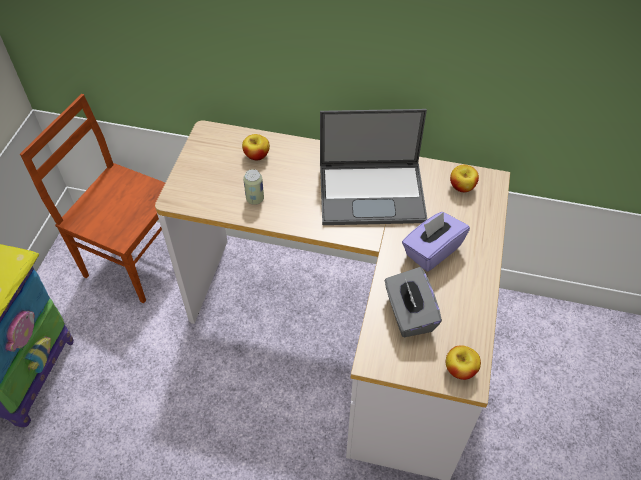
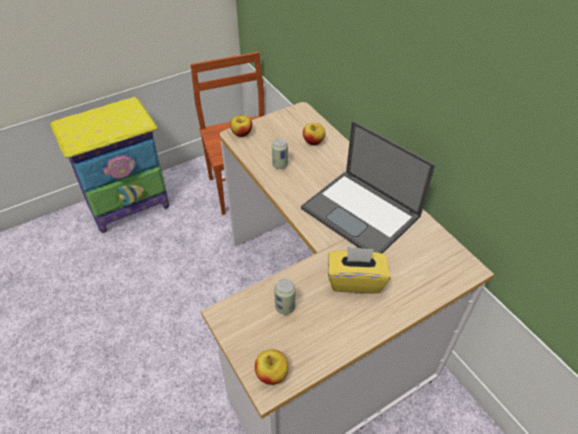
camera: 45 degrees right, 5 degrees down
(409, 314) = (285, 307): grey tissue box -> can
(432, 251) = (355, 280): purple tissue box -> yellow tissue box
(462, 187) = (436, 256): apple -> apple (242, 133)

